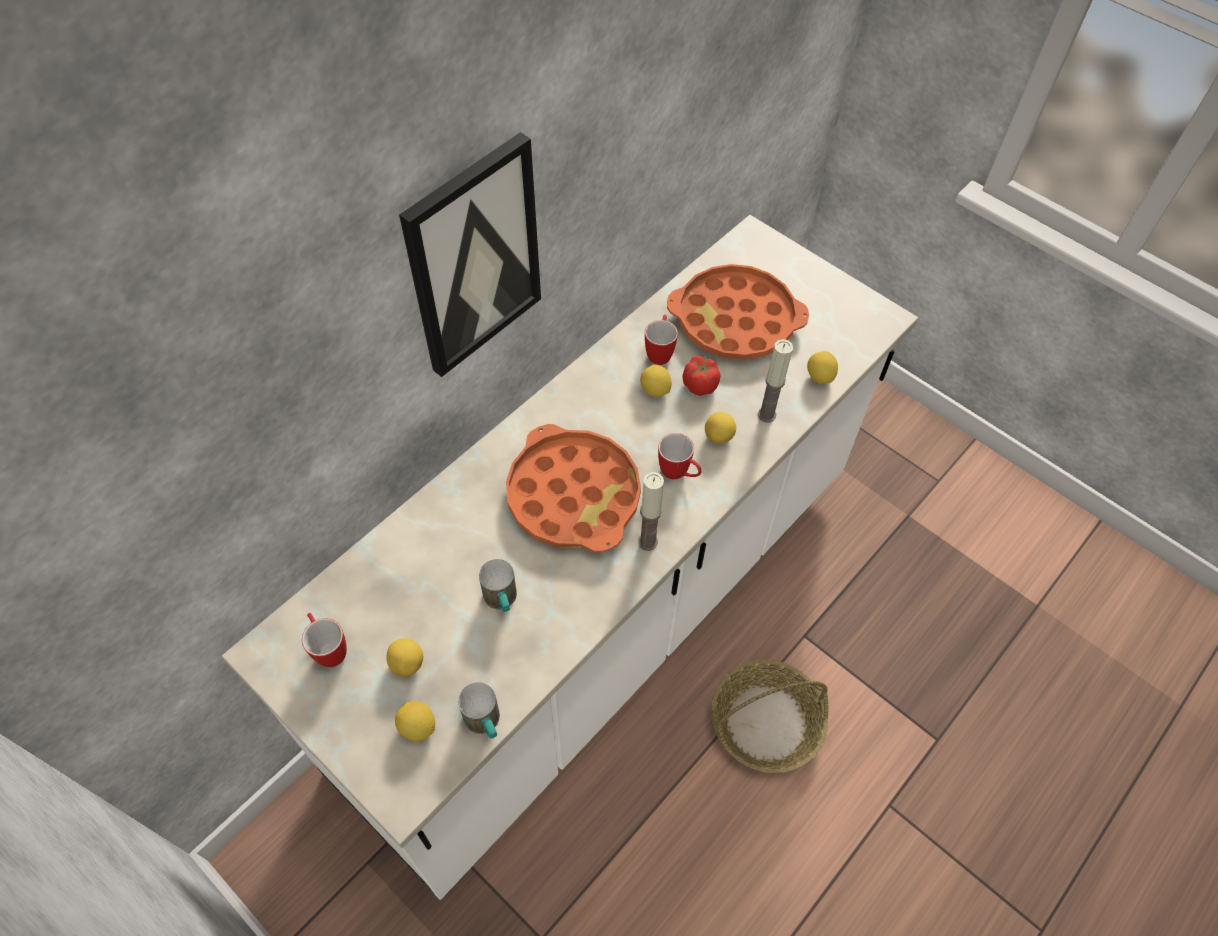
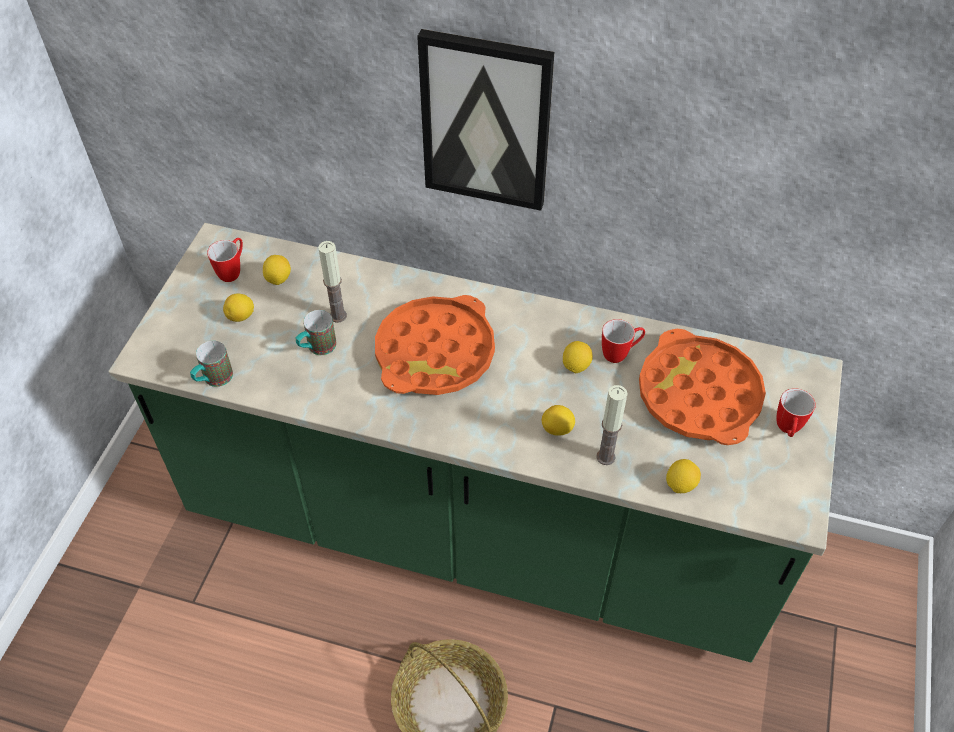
camera: 65 degrees right, 5 degrees down
(418, 727) = (195, 343): lemon -> lemon (278, 279)
(605, 621) = (477, 531): white counter -> green counter
(647, 541) = (419, 418): candle -> candle (338, 316)
(679, 474) = (499, 415): mug -> mug (787, 430)
(700, 384) = (604, 395): tomato -> none

